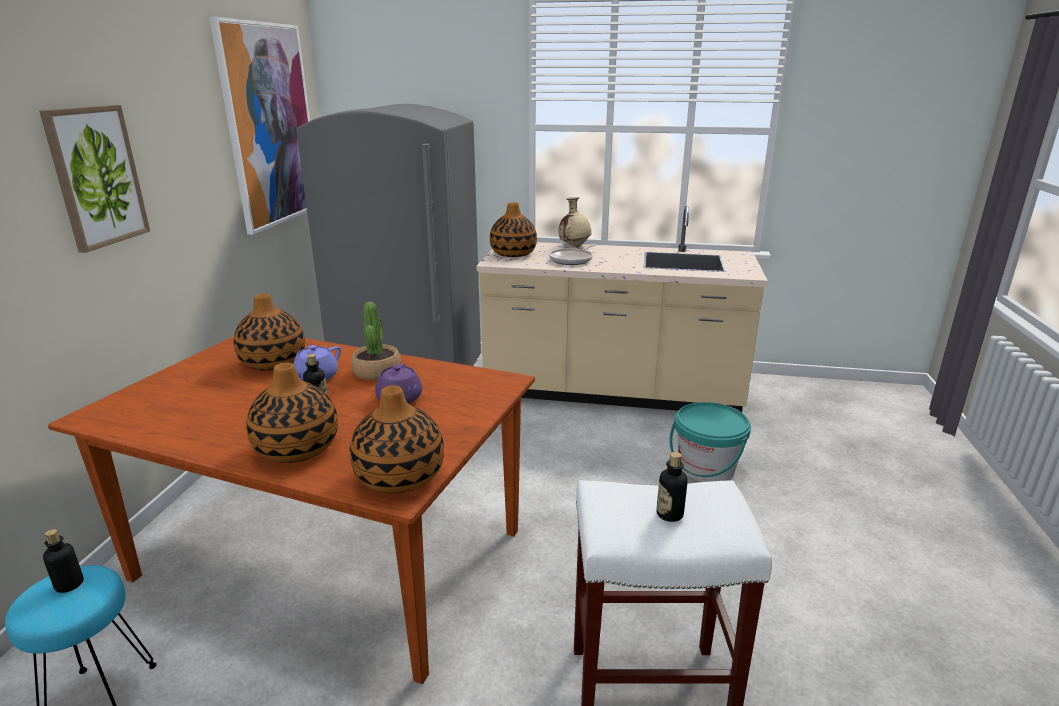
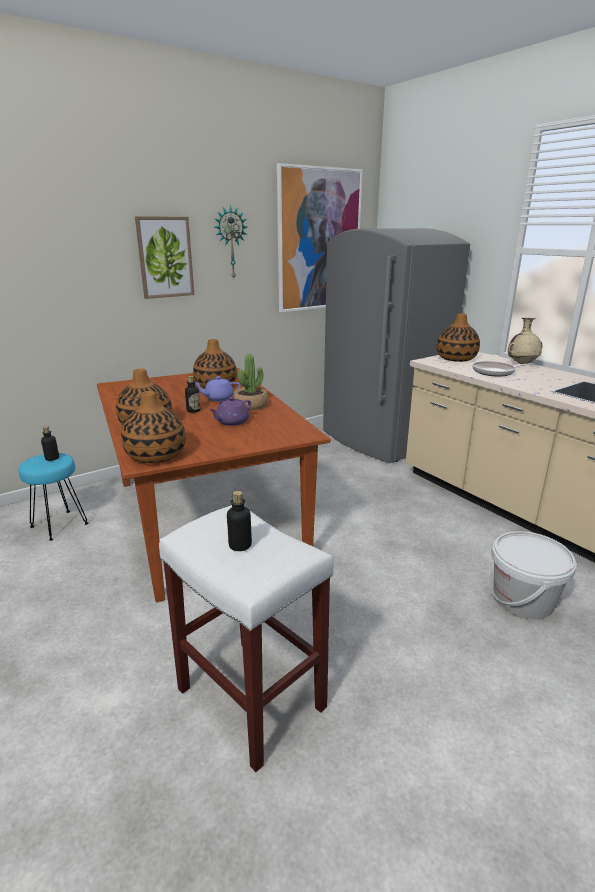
camera: 45 degrees right, 0 degrees up
(177, 142) = (230, 243): none -> wall clock
(706, 467) = (522, 600): turquoise bucket -> white bucket

